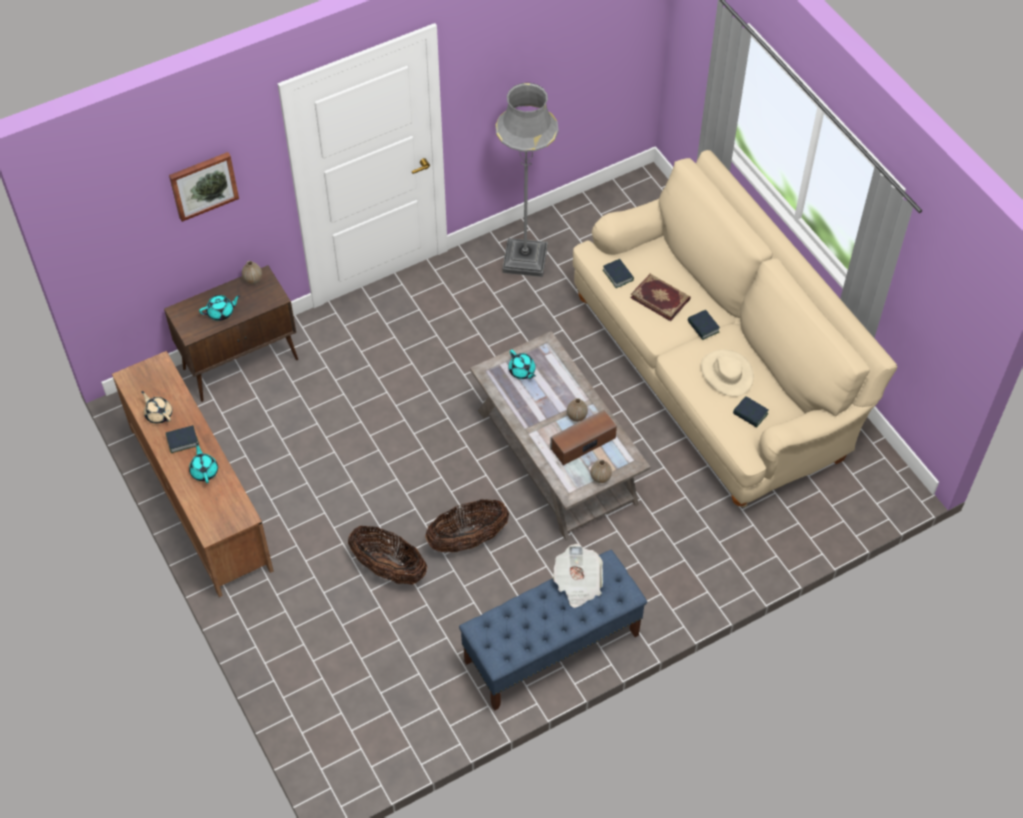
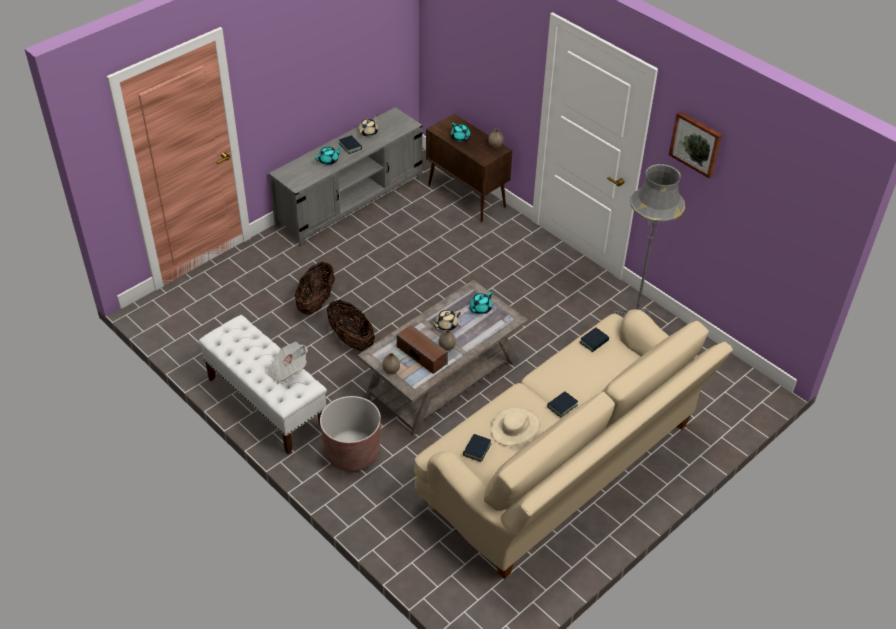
camera: 75 degrees right, 10 degrees down
(199, 496) = (351, 201): brown tv stand -> grey tv stand
(203, 185) = (495, 45): picture -> picture (696, 143)
(540, 410) = (446, 325): none -> beige teapot
(551, 648) = (266, 403): blue bench -> white bench
(650, 568) = (352, 453): none -> brown planter
(660, 298) = (581, 372): book -> none

